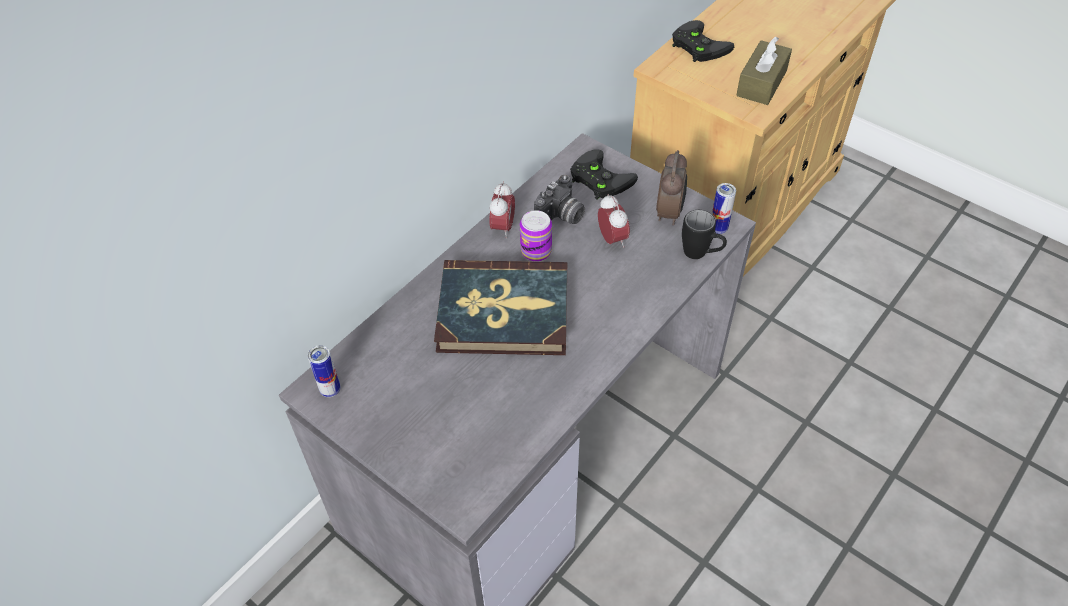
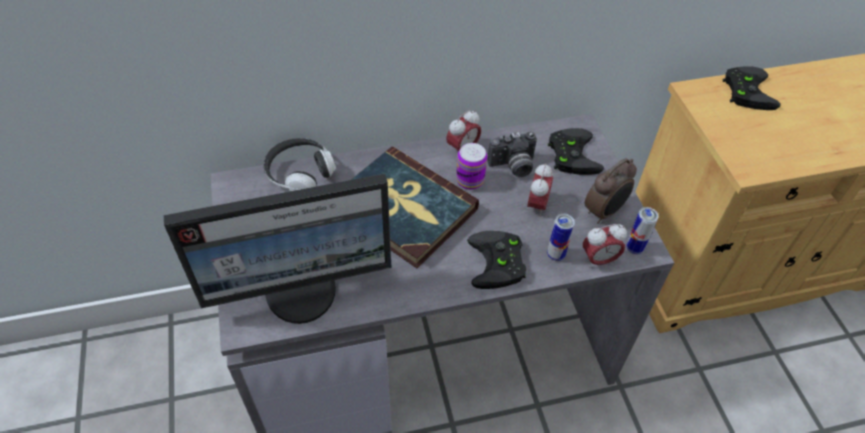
camera: 35 degrees right, 0 degrees up
(330, 390) = (242, 190): can -> can (555, 255)
(373, 340) = (300, 174): none -> headphones
(485, 440) = (302, 291): none -> monitor
(628, 308) = (499, 264): none -> black game controller
(701, 255) = (599, 260): black mug -> alarm clock
(761, 83) = (777, 149): brown tissue box -> none

